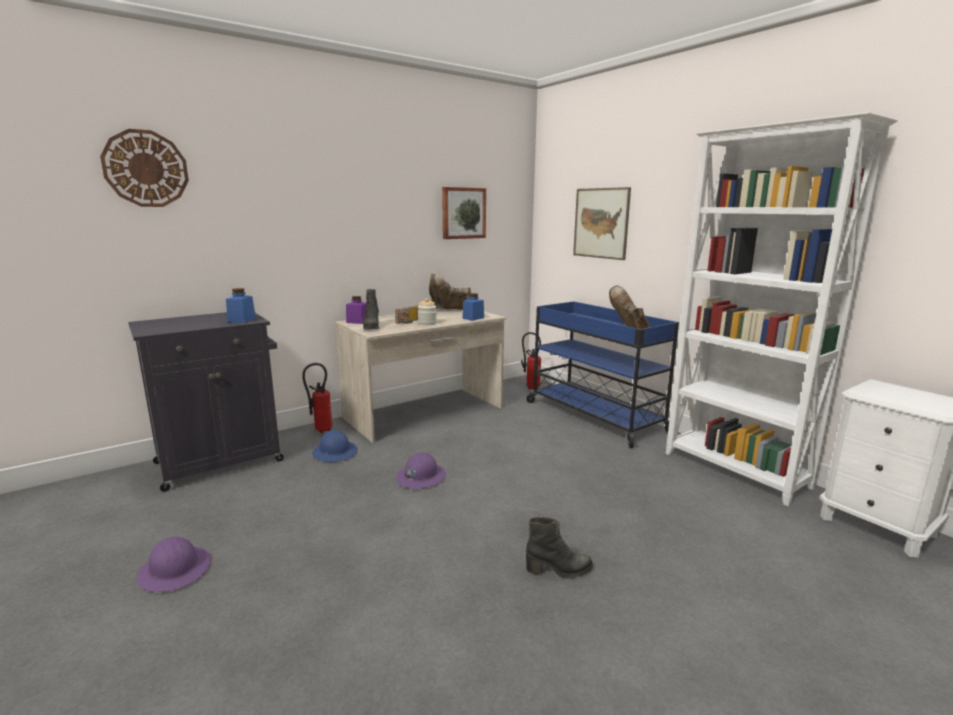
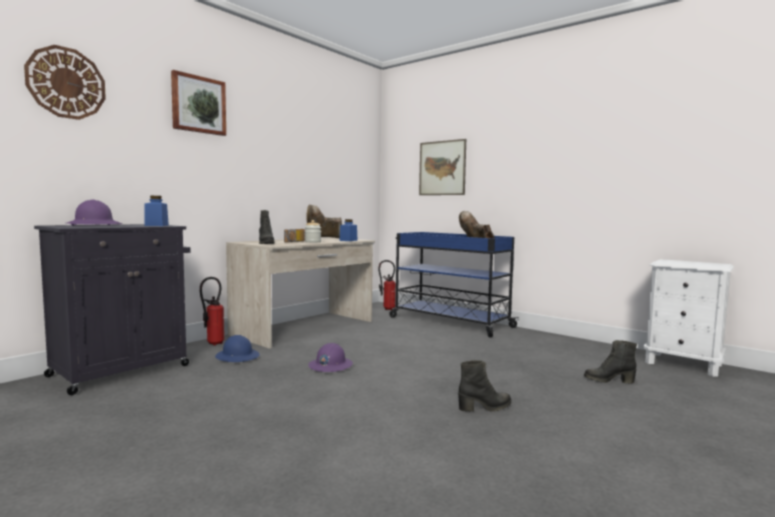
camera: 15 degrees left, 10 degrees down
(175, 570) = (125, 446): purple hard hat -> purple hard hat (94, 225)
(357, 322) = (248, 242): purple jar -> none
(463, 213) = (330, 158): picture -> picture (198, 104)
(735, 471) = (573, 344): white bookcase -> none
(747, 544) = (608, 380): none -> black boot

